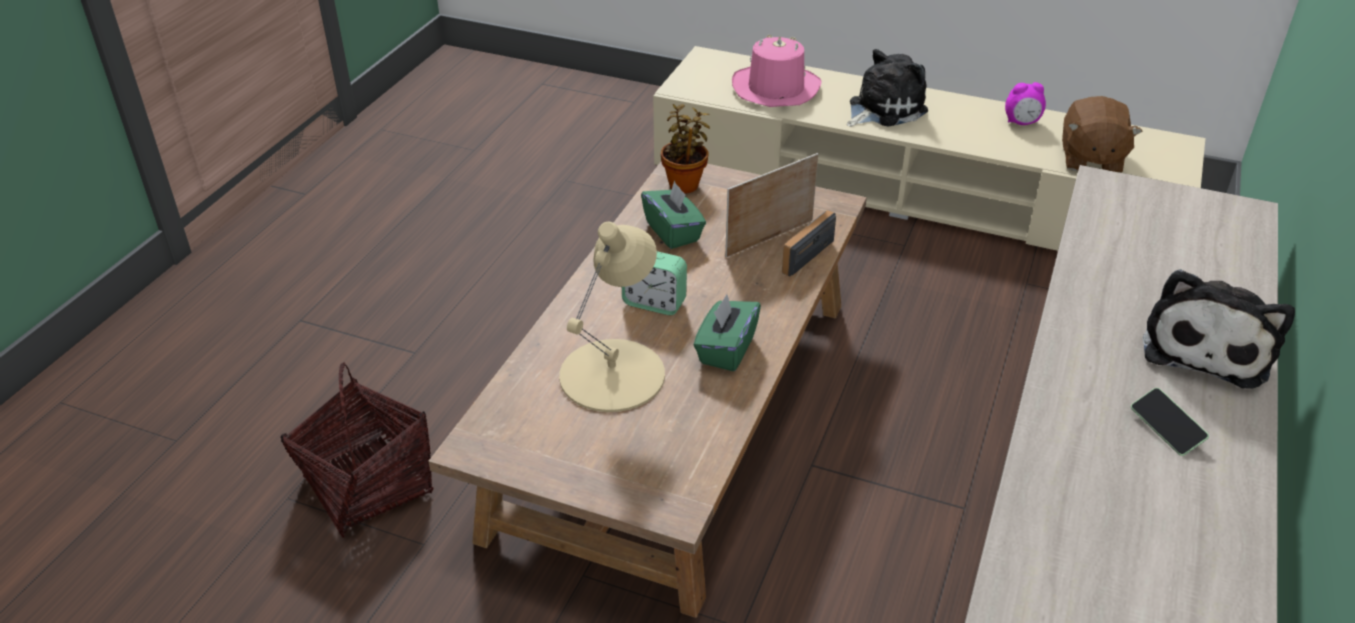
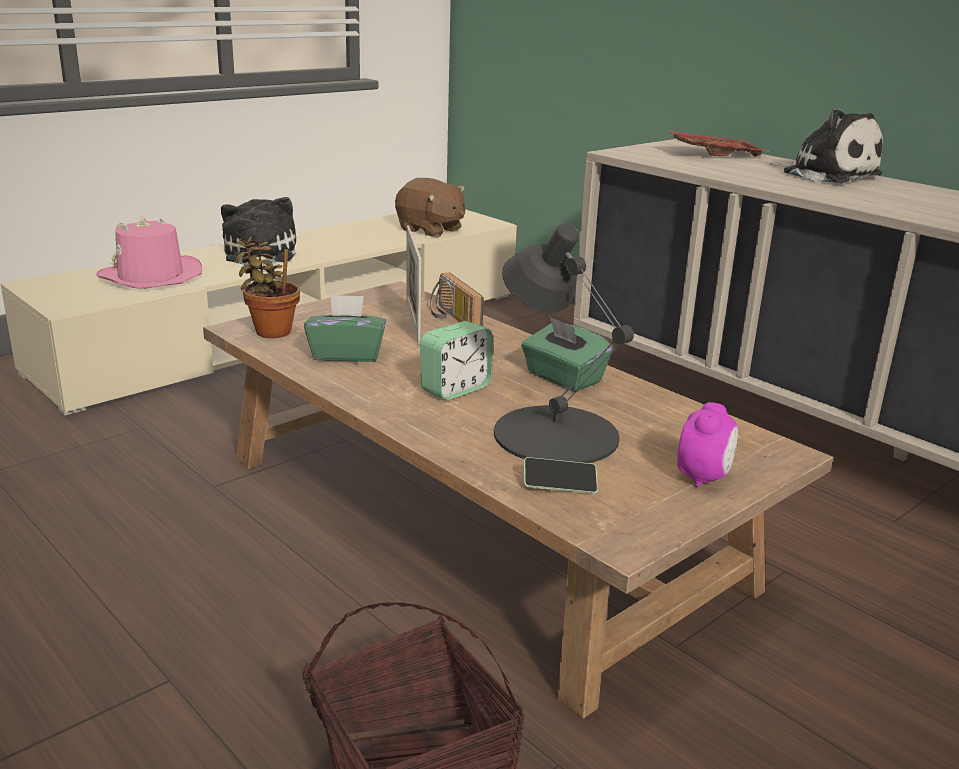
camera: 65 degrees left, 15 degrees down
(614, 374) = (555, 434): beige table lamp -> black table lamp
(1021, 123) = (355, 231): alarm clock -> alarm clock (703, 477)
(1166, 429) = (913, 196): phone -> phone (559, 485)
(1206, 246) = (714, 154): none -> red tray

